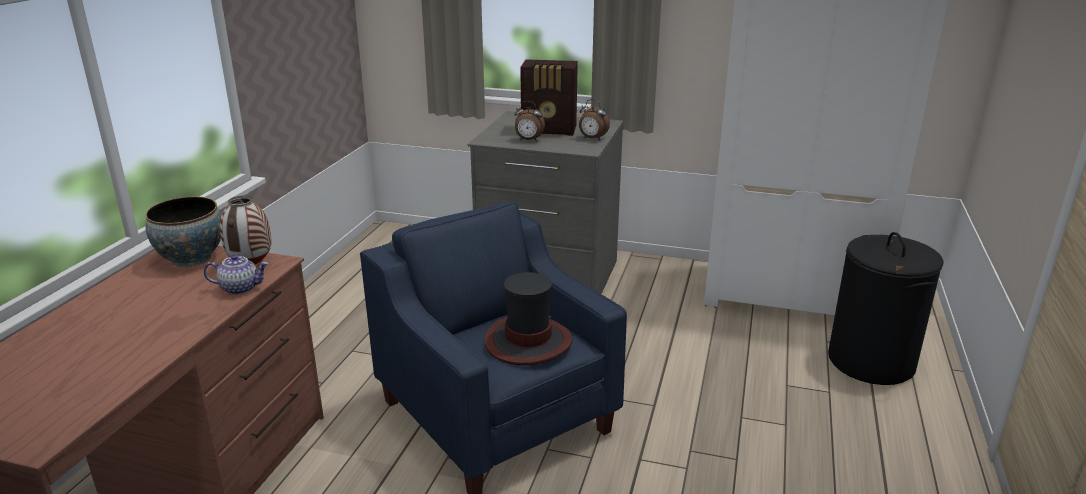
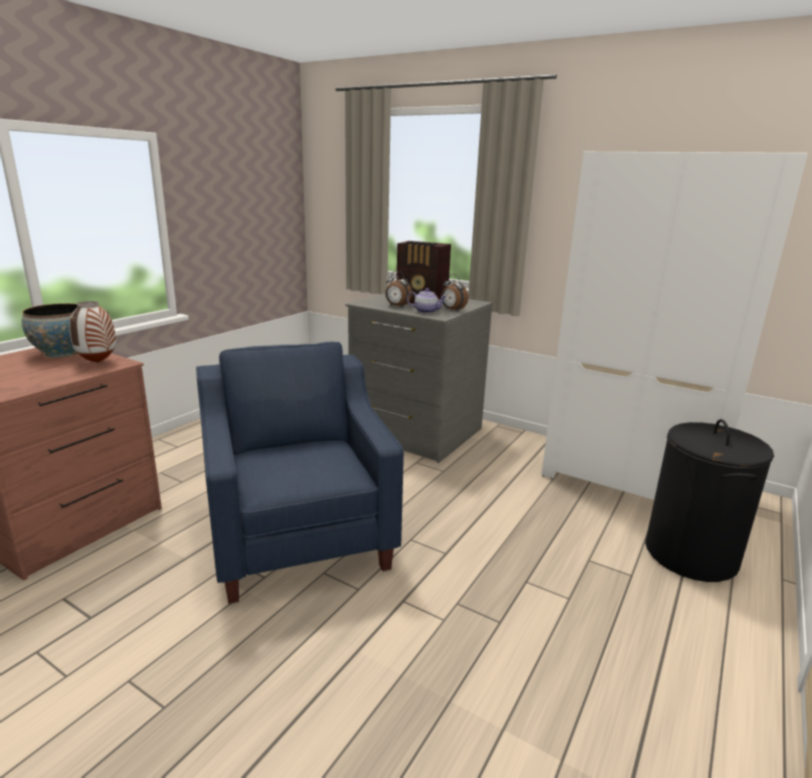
camera: 15 degrees right, 5 degrees down
(240, 288) = (69, 375): teapot -> teapot (426, 311)
(528, 342) = (309, 465): hat -> none

